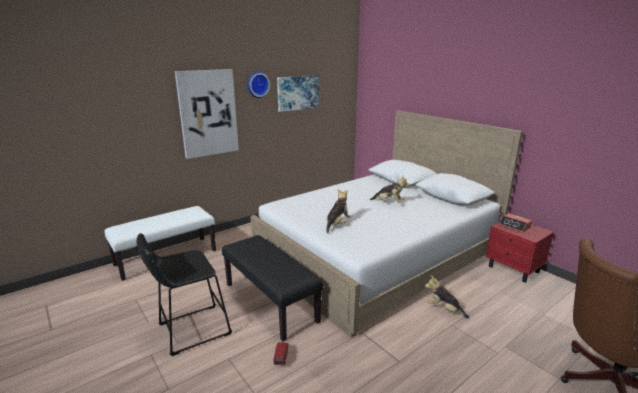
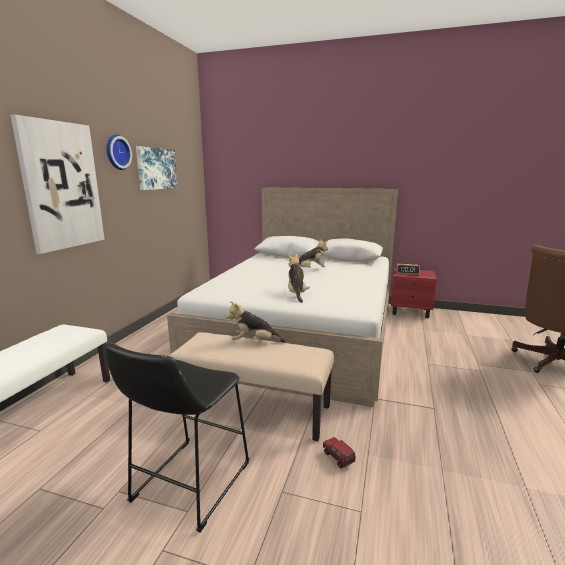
camera: 35 degrees left, 5 degrees down
(271, 302) = (253, 409): black bench -> beige bench
(444, 310) = (408, 355): plush toy -> plush toy (254, 342)

